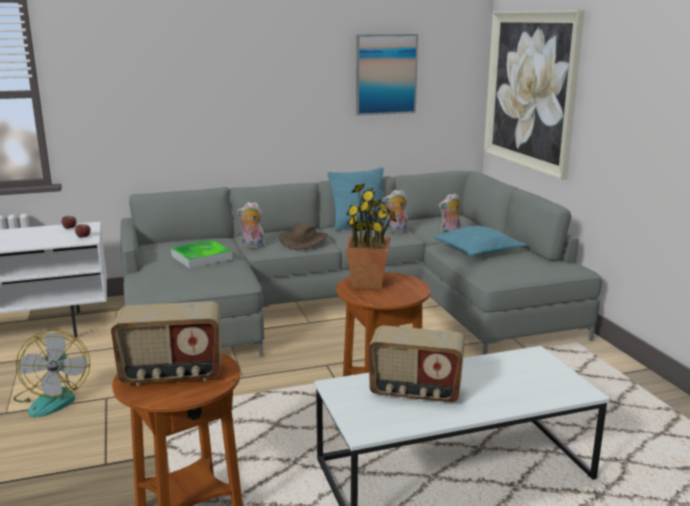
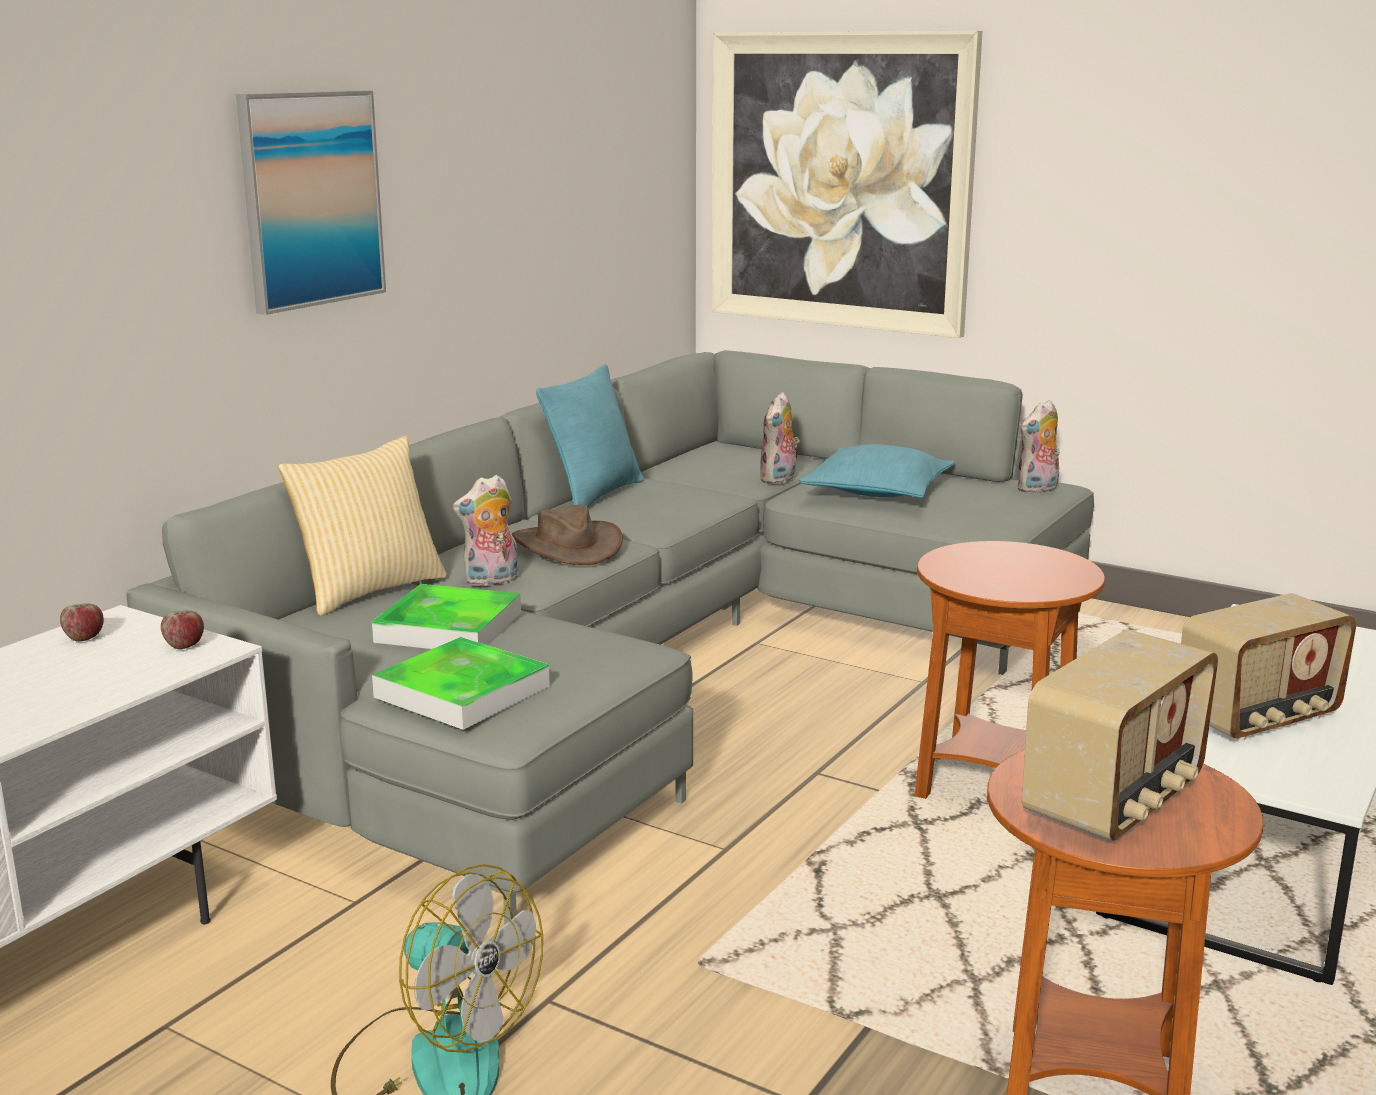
camera: 40 degrees left, 0 degrees up
(157, 278) = (462, 692): none -> tray
(210, 239) = (368, 590): none -> pillow
(368, 283) = (971, 568): potted plant -> none
(385, 74) = (567, 166): picture -> picture (311, 199)
(395, 232) = (682, 492): plush toy -> plush toy (1038, 489)

